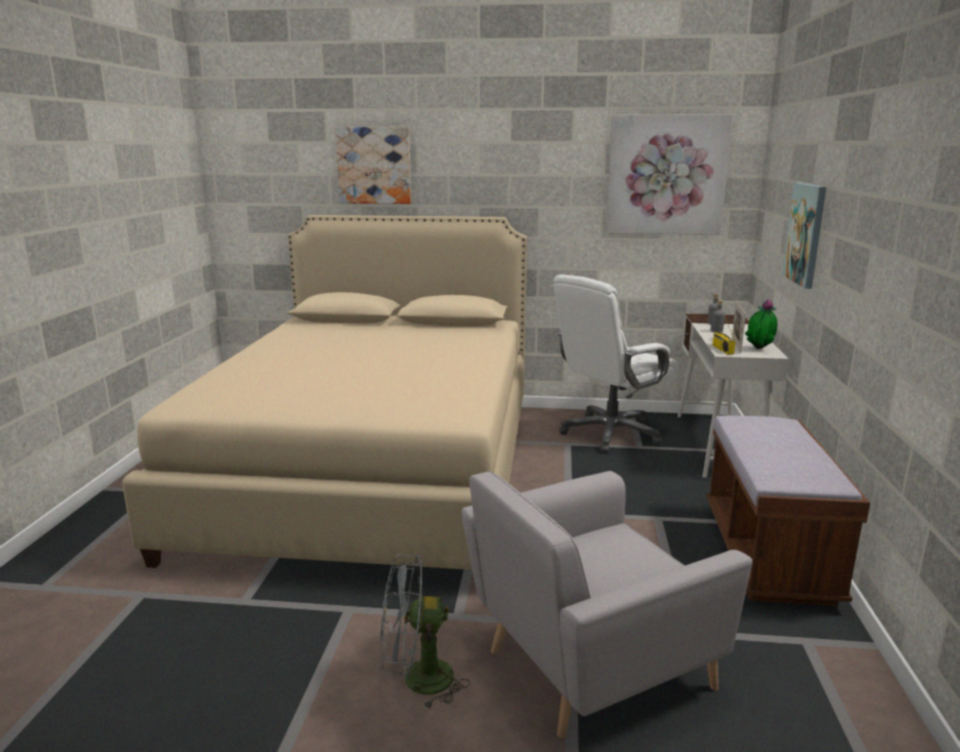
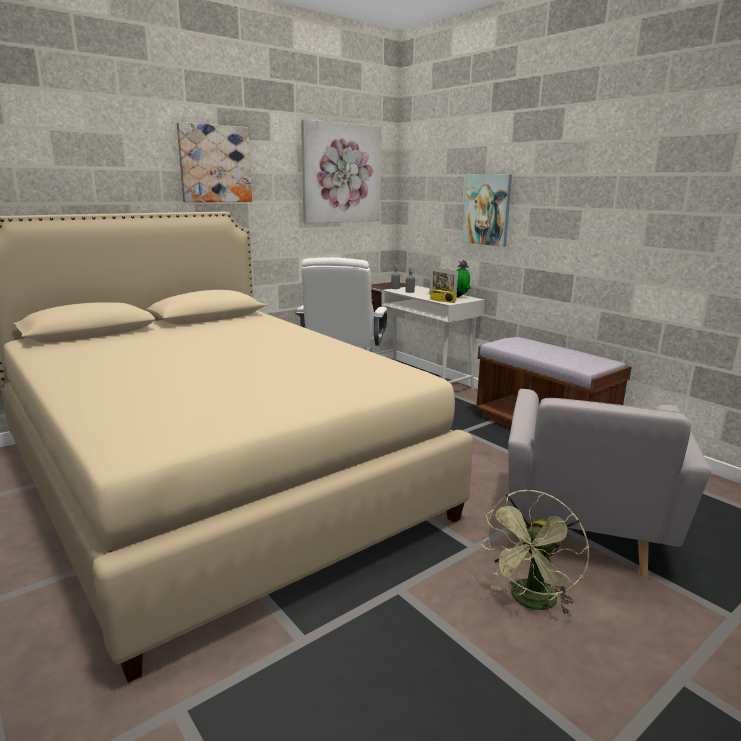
camera: 45 degrees left, 0 degrees up
(374, 165) = (75, 156): picture -> picture (215, 164)
(417, 680) = (531, 602): grey fan -> green fan

